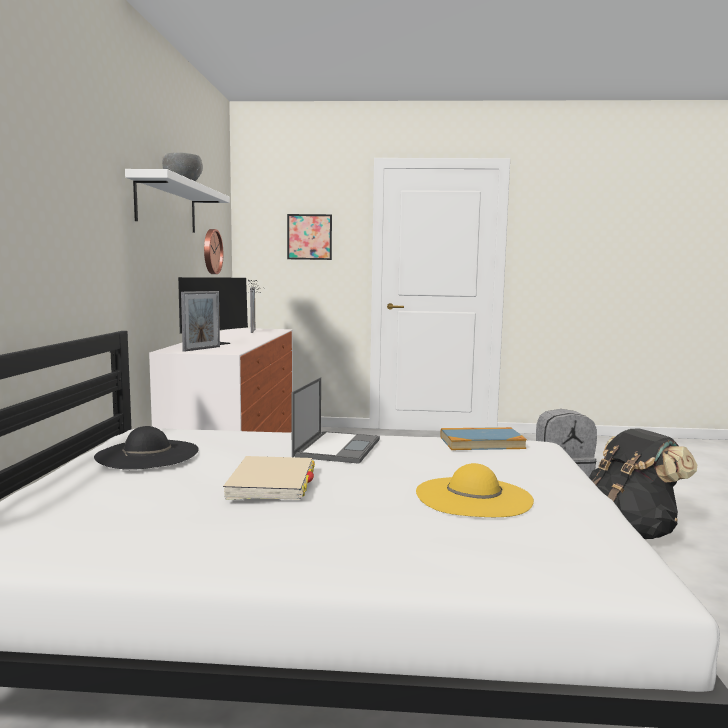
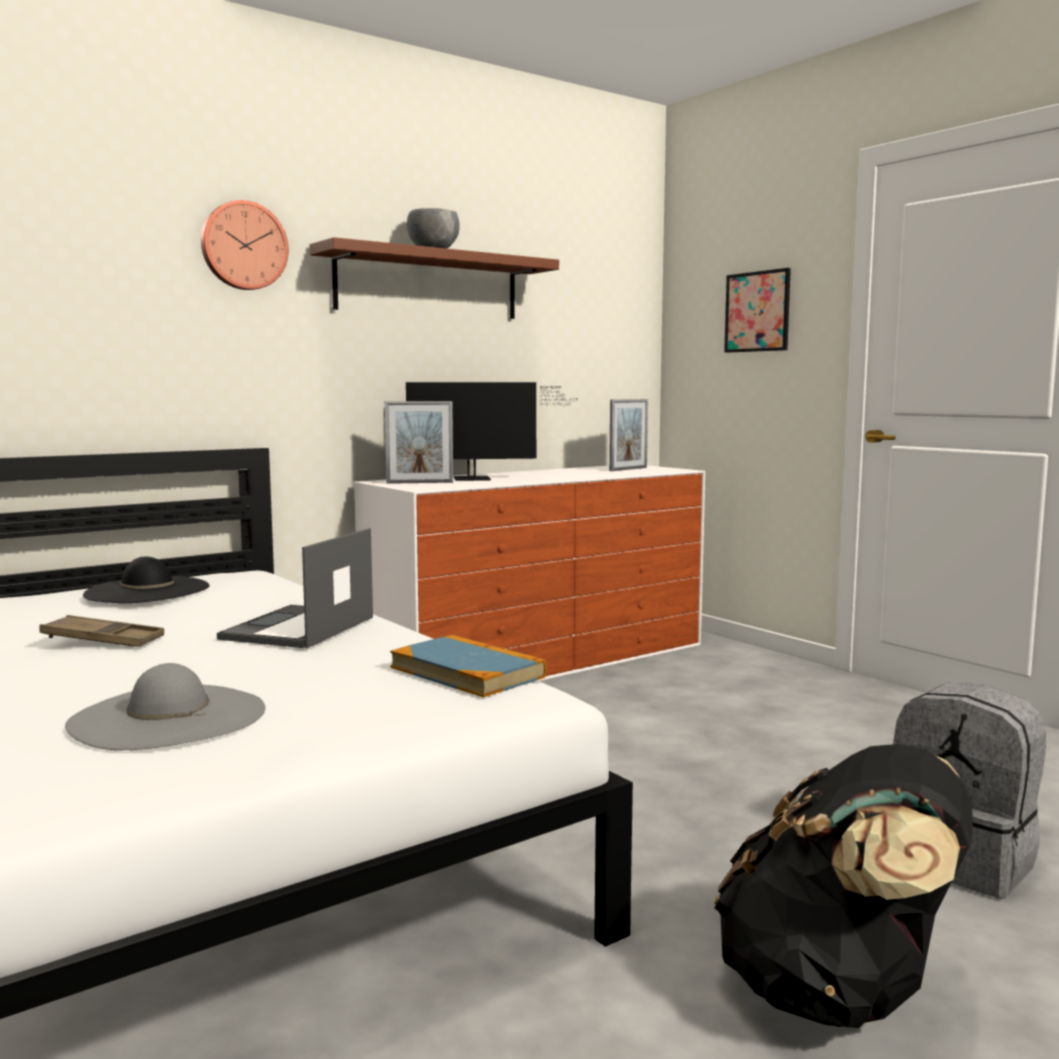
camera: 50 degrees right, 0 degrees up
(167, 206) = (428, 284): white shelf -> brown shelf
(211, 251) = (574, 345): wall clock -> wall clock (243, 246)
(272, 483) = (103, 640): beige book -> brown tray
(337, 447) = (298, 628): laptop -> laptop turned 135 degrees clockwise
(473, 496) = (168, 717): yellow hat -> grey hat

